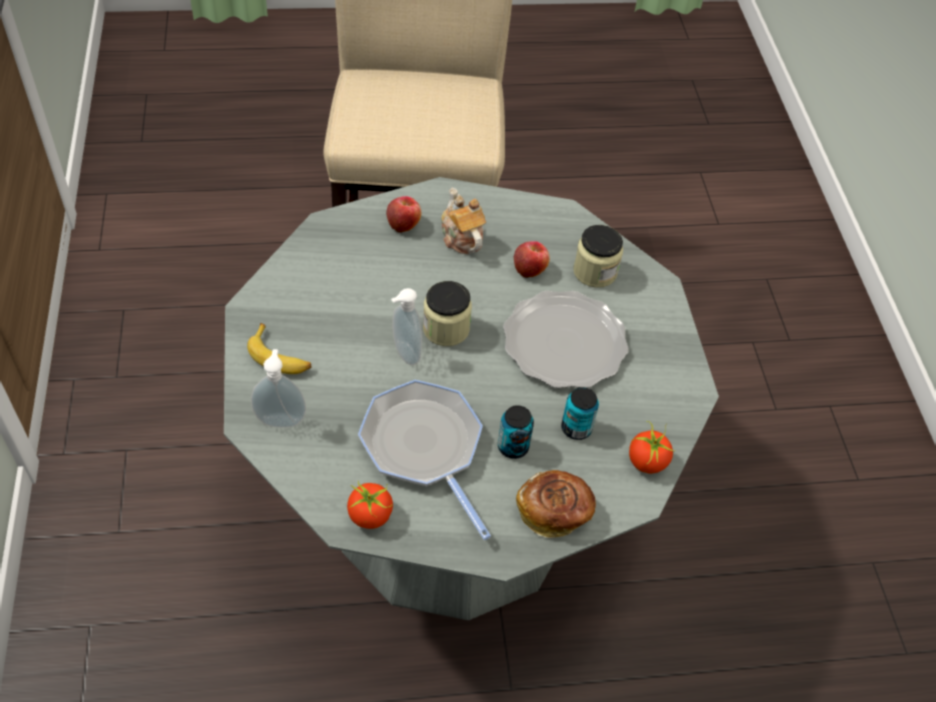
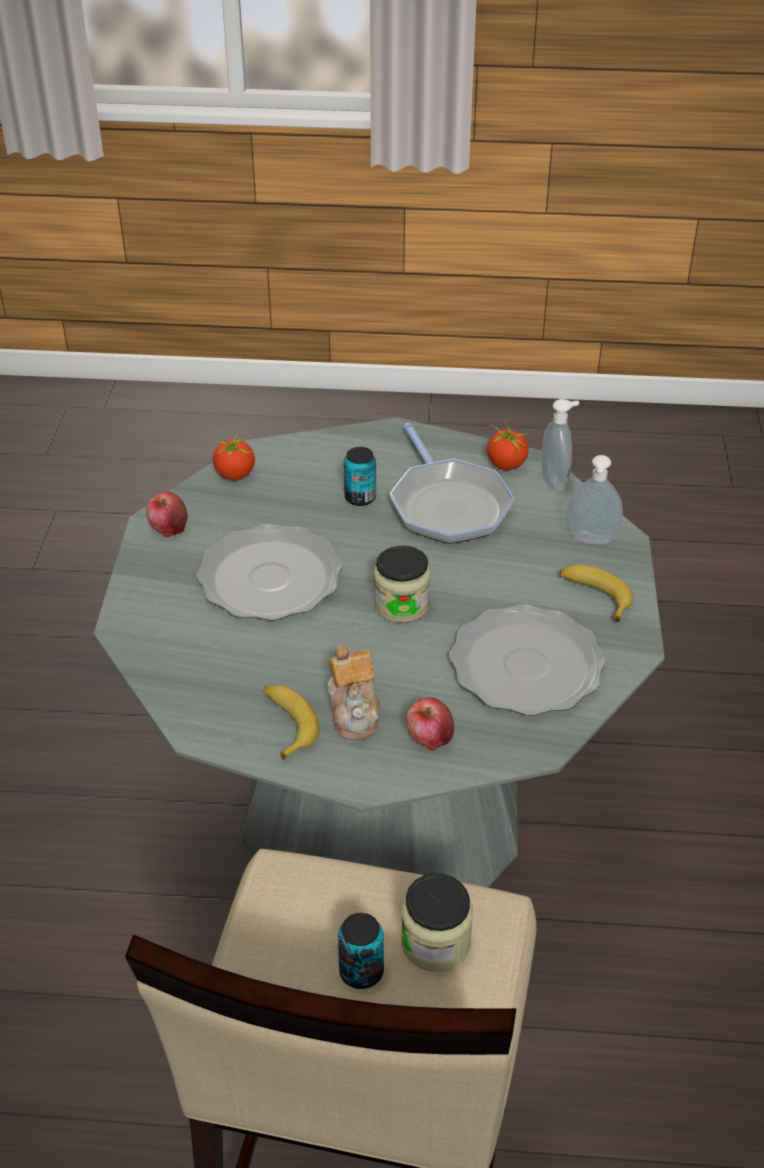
camera: 165 degrees left, 10 degrees down
(338, 286) = (525, 665): none -> plate
(404, 354) = (454, 585): soap dispenser -> soap dispenser (556, 481)
(506, 223) = (286, 724): none -> banana
(529, 269) = (277, 661): apple -> apple (168, 527)
(554, 512) = (338, 450): bread -> none
(576, 428) = (291, 505): can -> can (361, 972)
(595, 272) = (196, 650): jar -> jar (435, 943)

